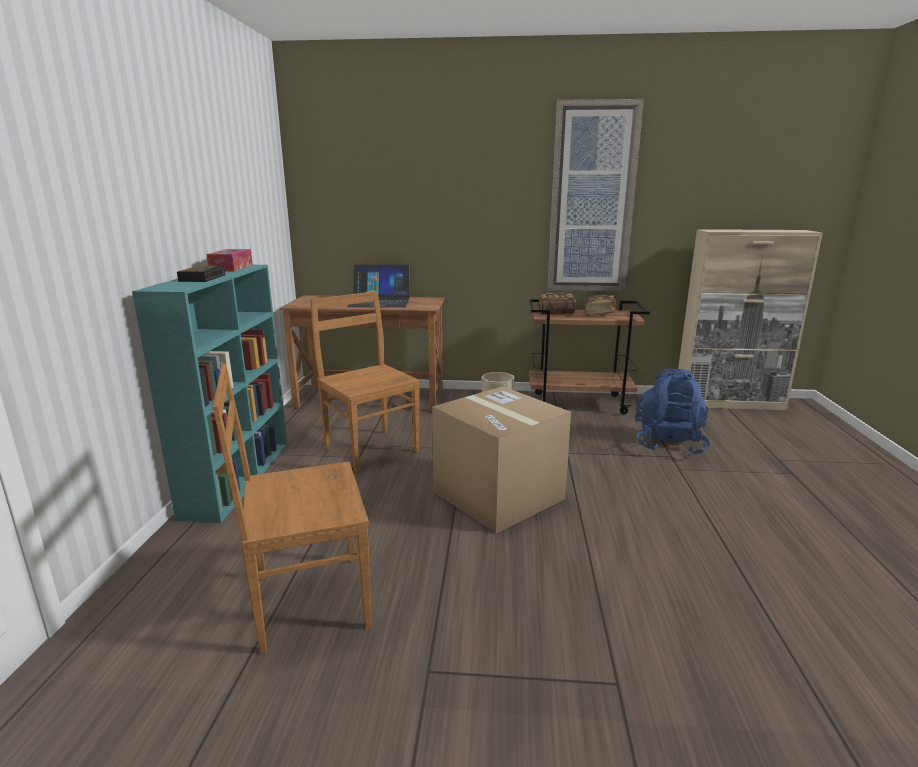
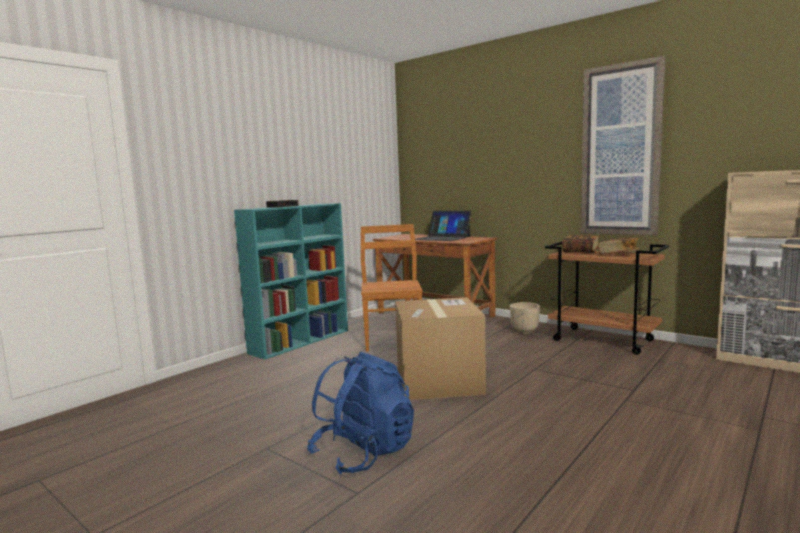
camera: 35 degrees right, 10 degrees down
(231, 268) = (315, 204): tissue box -> none
(307, 601) = (255, 402): brown chair -> none
(668, 444) = (647, 381): blue backpack -> blue backpack (363, 453)

